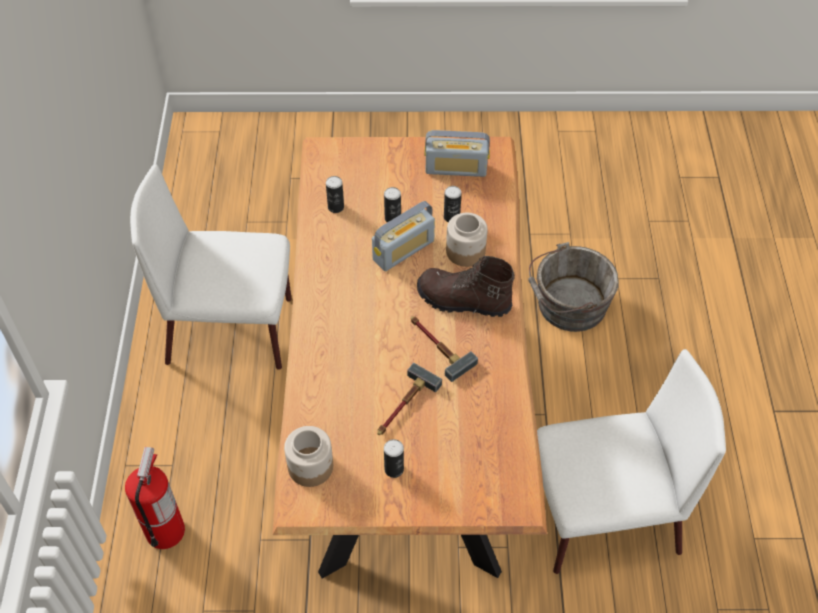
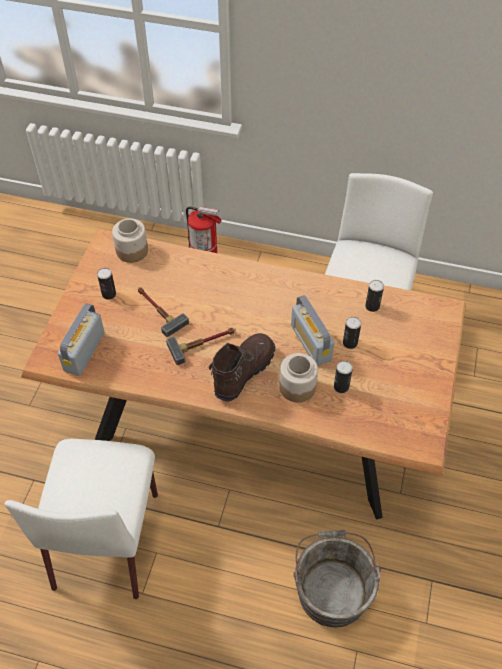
camera: 105 degrees right, 0 degrees up
(456, 169) = (403, 405): radio -> radio (84, 352)

